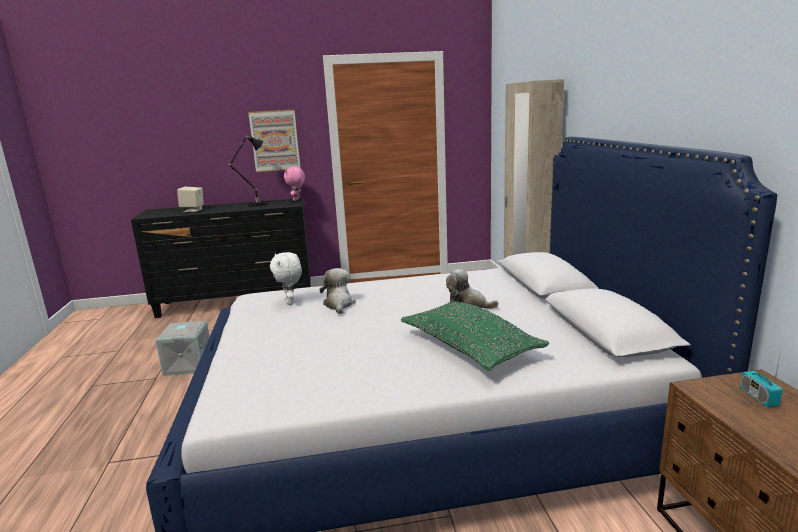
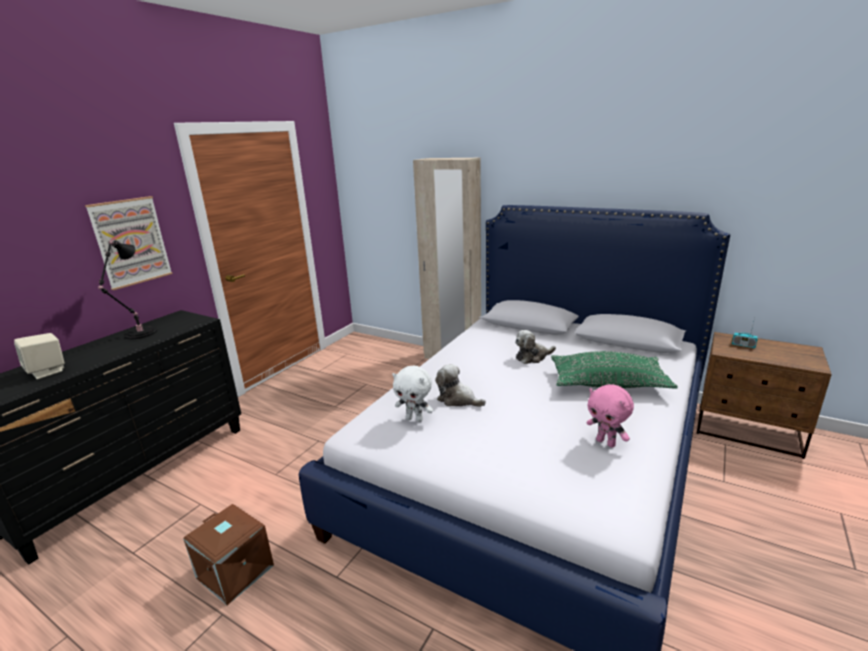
camera: 50 degrees left, 5 degrees up
(187, 365) = (234, 572): grey storage box -> brown storage box
(297, 200) = (184, 314): pink plush toy -> pink plush toy (606, 442)

